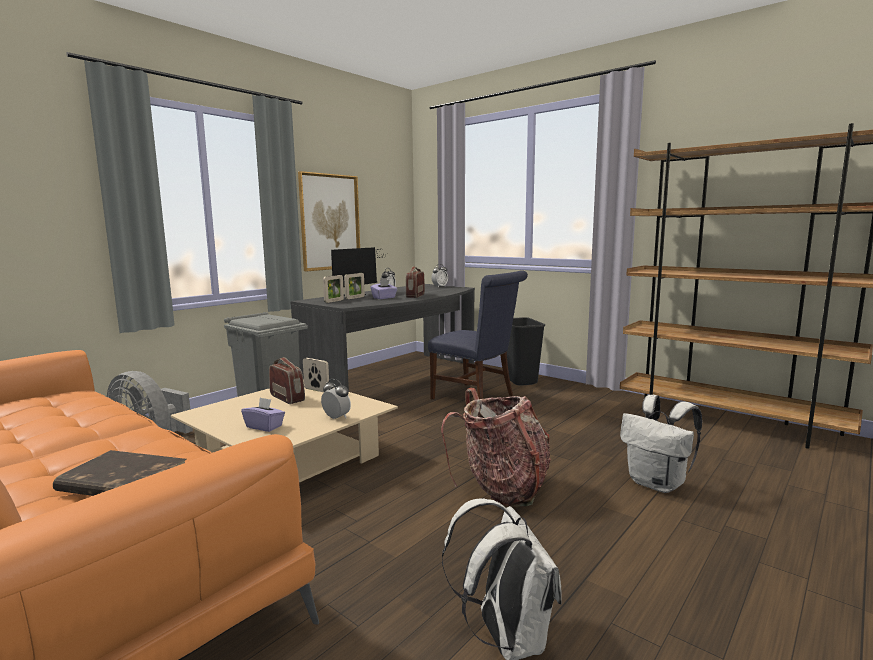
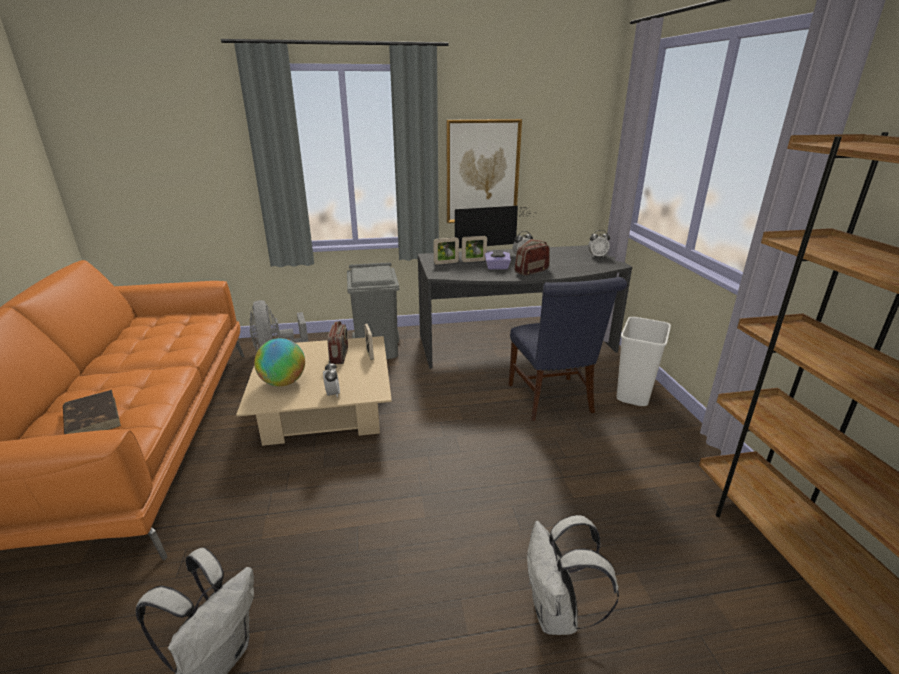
camera: 40 degrees right, 15 degrees up
(264, 427) = (283, 382): purple tissue box -> globe
(502, 489) = (413, 523): backpack -> none
(520, 380) = (634, 395): black trash can -> white trash can

